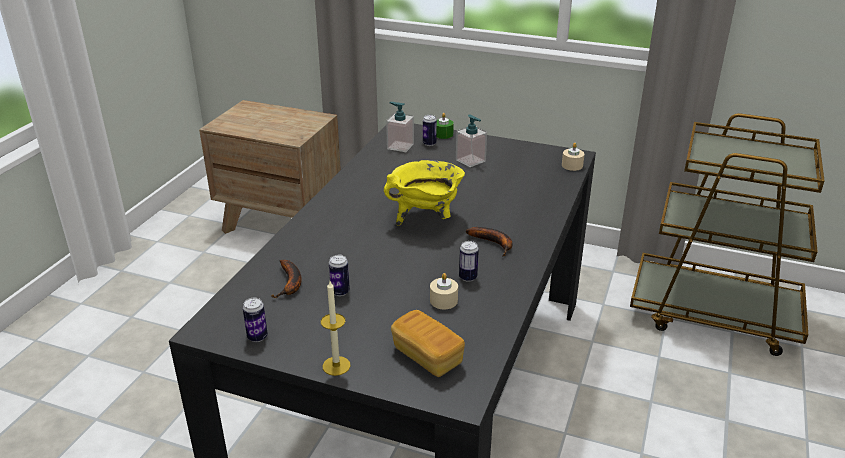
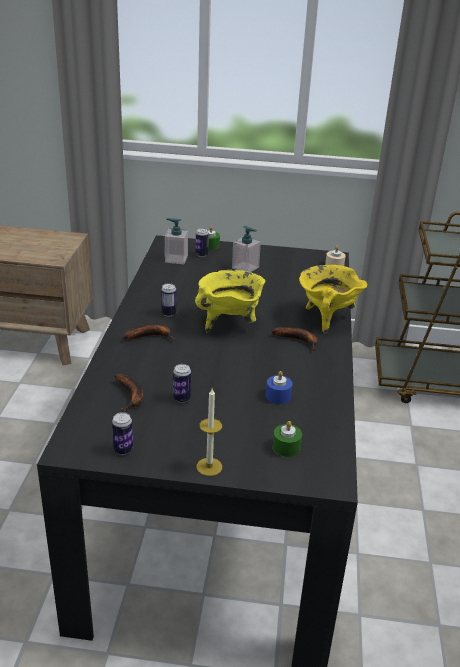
camera: 15 degrees left, 0 degrees up
(338, 224) = (151, 336): none -> banana
(427, 356) = (286, 447): bread -> green candle
(443, 300) = (278, 396): beige candle -> blue candle
(468, 277) = (290, 373): can -> can (168, 313)
(536, 222) = (326, 318): none -> yellow cooking pot

